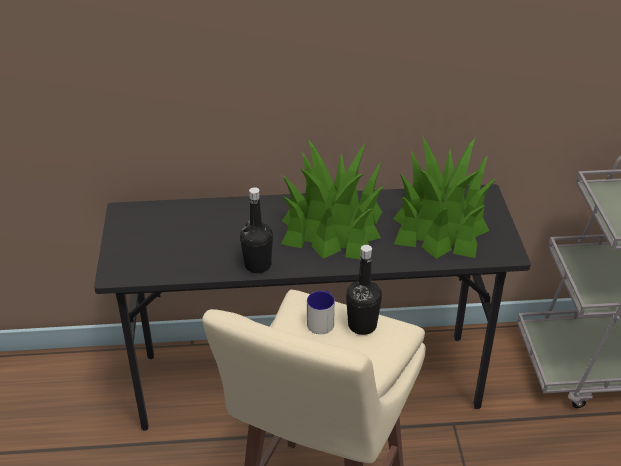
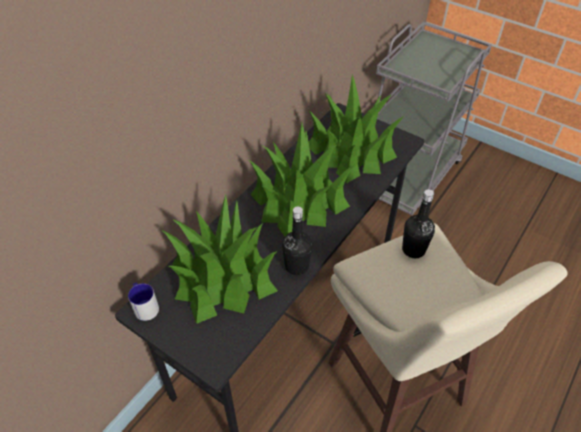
camera: 50 degrees left, 10 degrees up
(198, 233) = (222, 278): none -> potted plant
(322, 320) = (390, 267): mug -> mug (144, 306)

